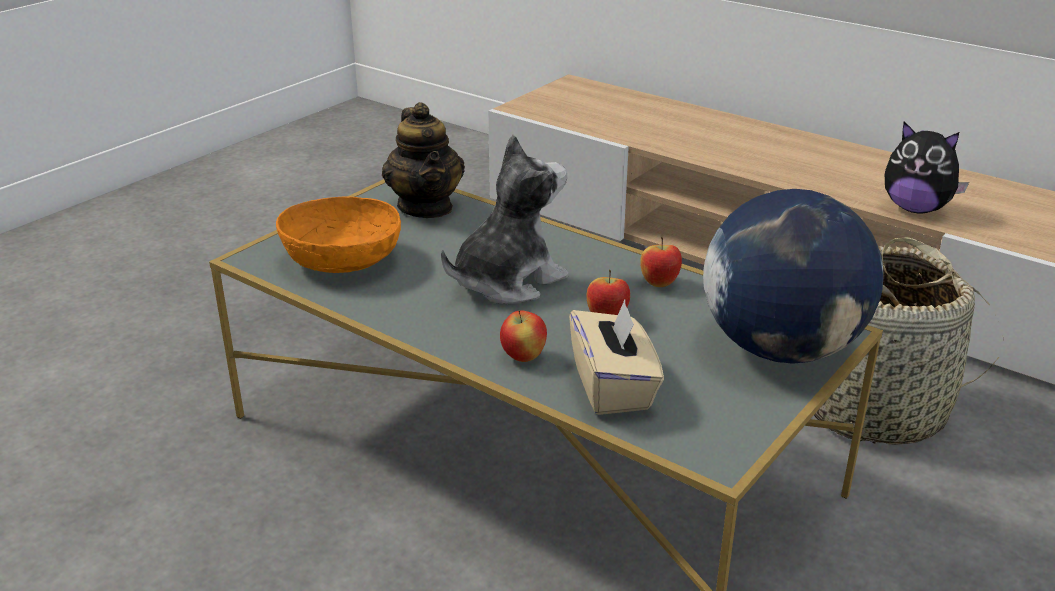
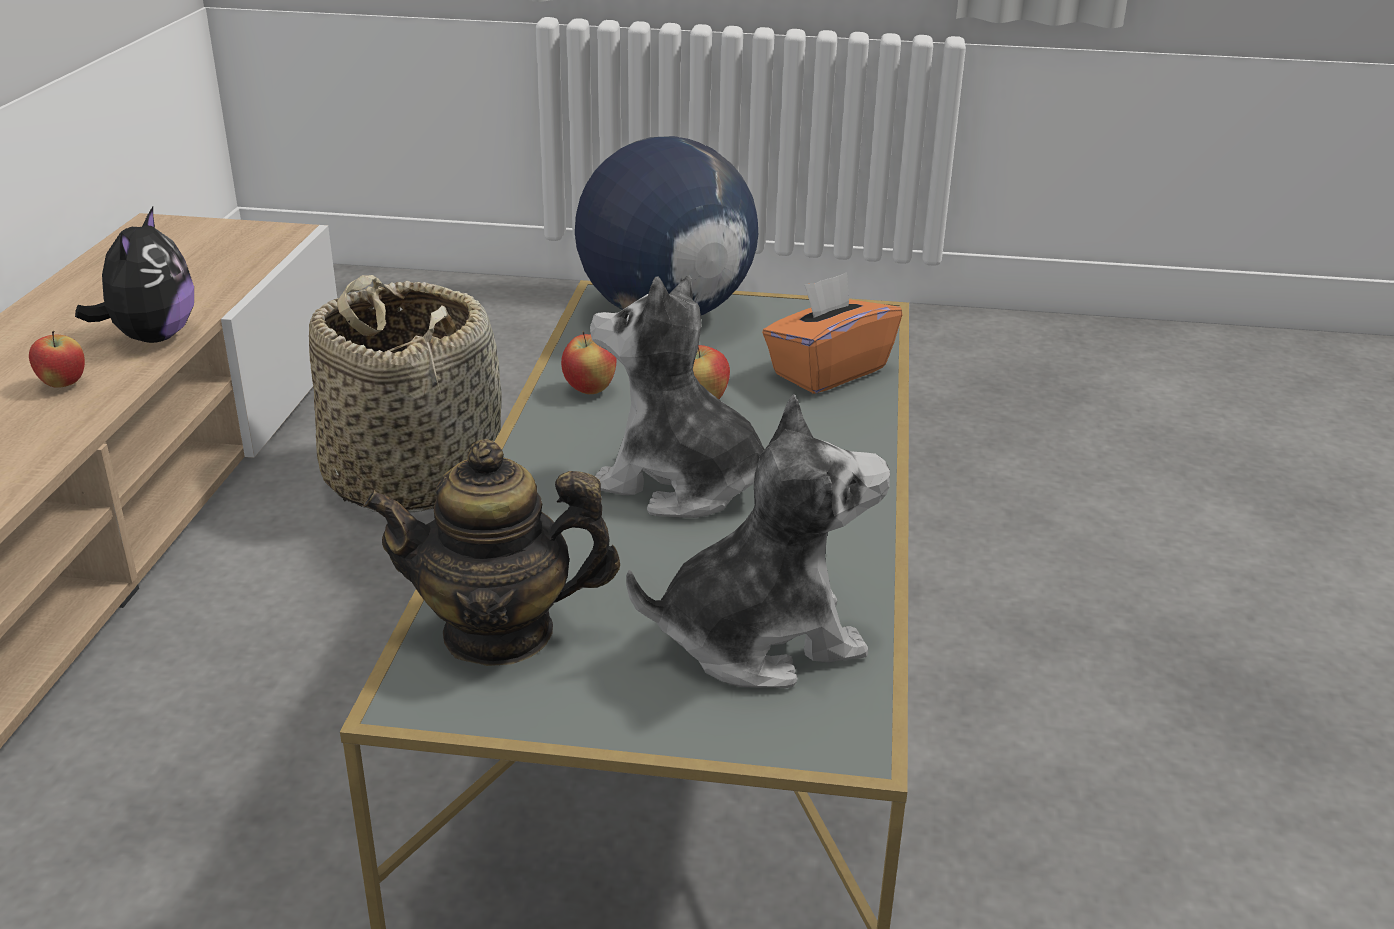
camera: 120 degrees left, 0 degrees up
(343, 261) = (760, 638): orange bowl -> plush toy
(426, 207) = (499, 632): teapot -> teapot turned 135 degrees counterclockwise
(523, 357) = (833, 427): apple -> apple (63, 385)
(613, 387) = (828, 371): beige tissue box -> orange tissue box

